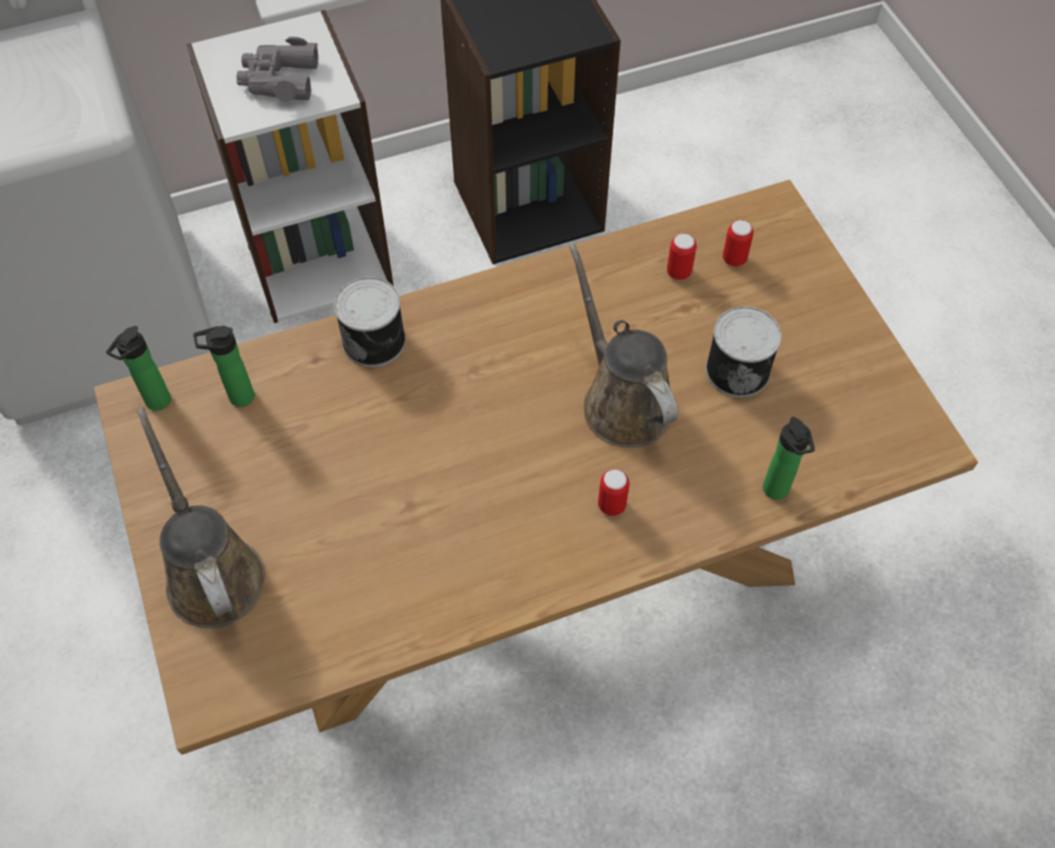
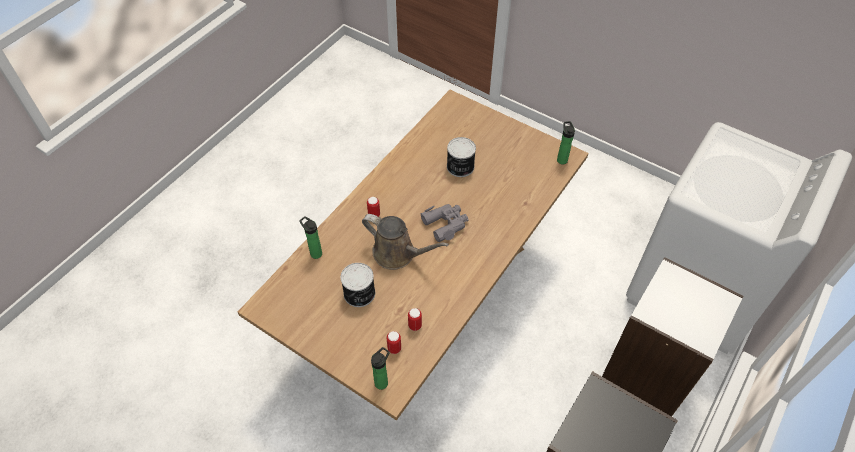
camera: 145 degrees right, 5 degrees down
(212, 572) = (486, 127): brown watering can -> none
(237, 397) = (537, 176): bottle -> bottle (382, 381)
(279, 79) = (679, 303): grey binoculars -> grey binoculars (445, 224)
(375, 340) = (511, 222): can -> can (460, 167)

